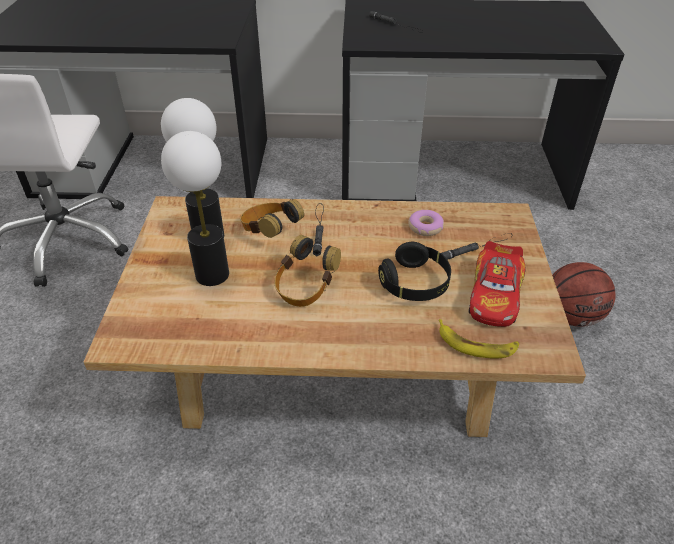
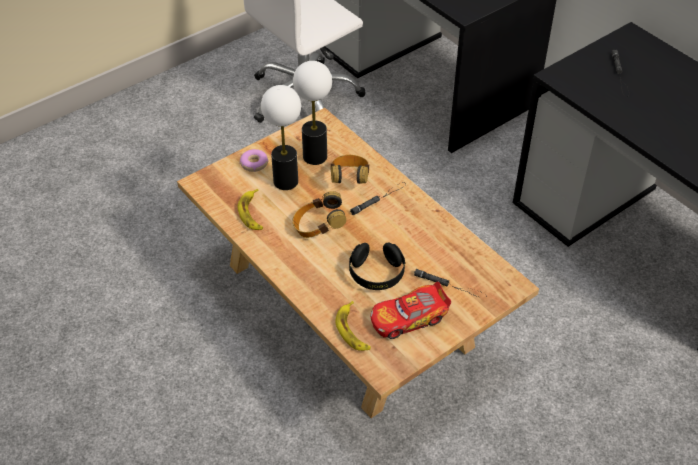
camera: 50 degrees right, 5 degrees up
(221, 326) = (252, 213): none -> banana
(425, 227) = (441, 248): donut -> donut (254, 164)
(572, 316) = (548, 414): basketball -> none

